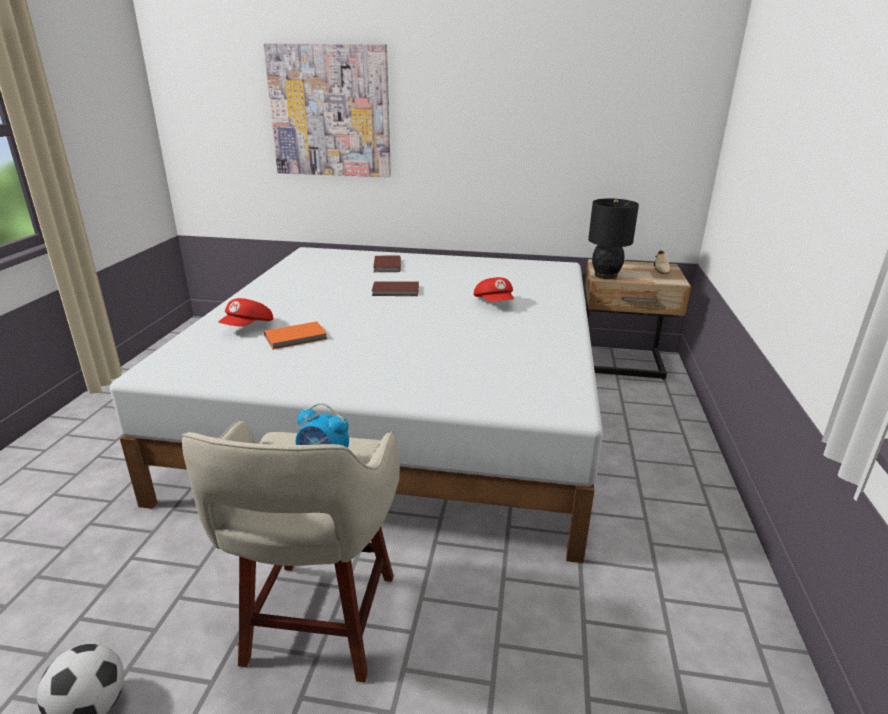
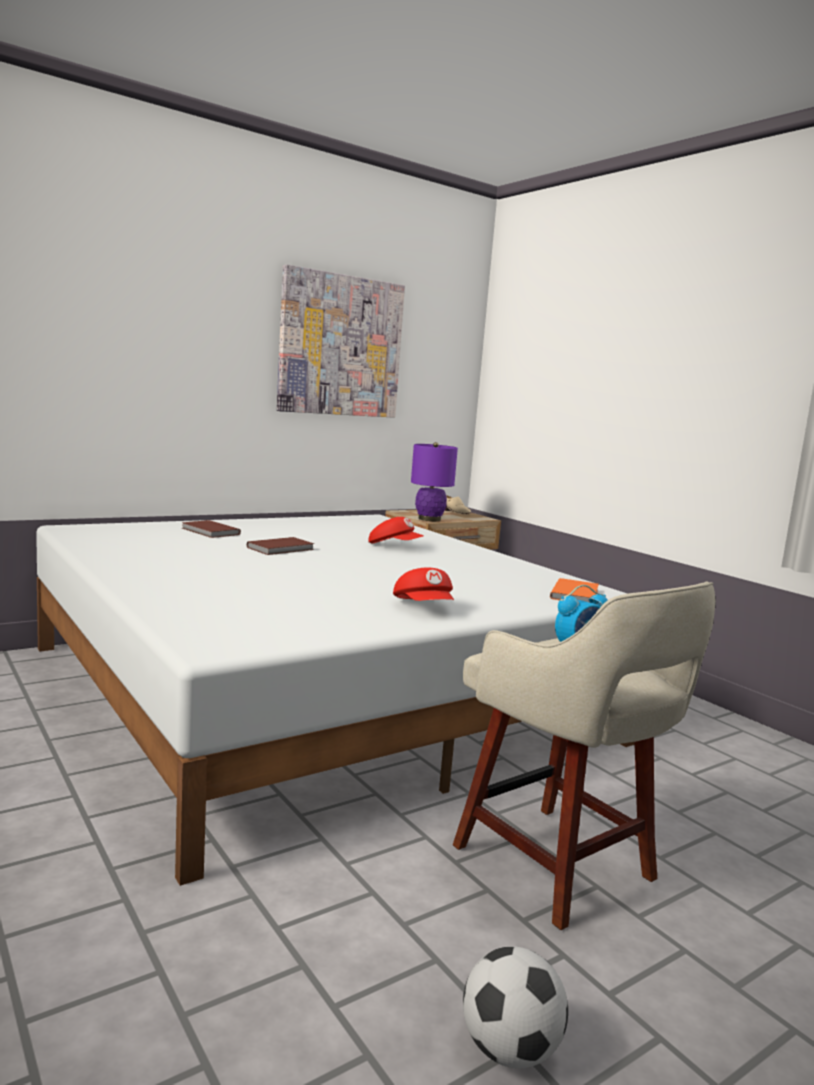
camera: 45 degrees left, 15 degrees down
(248, 327) = (209, 596): red cap -> red cap (424, 607)
(297, 338) = (291, 594): orange book -> orange book (576, 594)
(330, 111) = (96, 339): picture -> picture (340, 346)
(605, 275) = (429, 519): black table lamp -> purple table lamp

